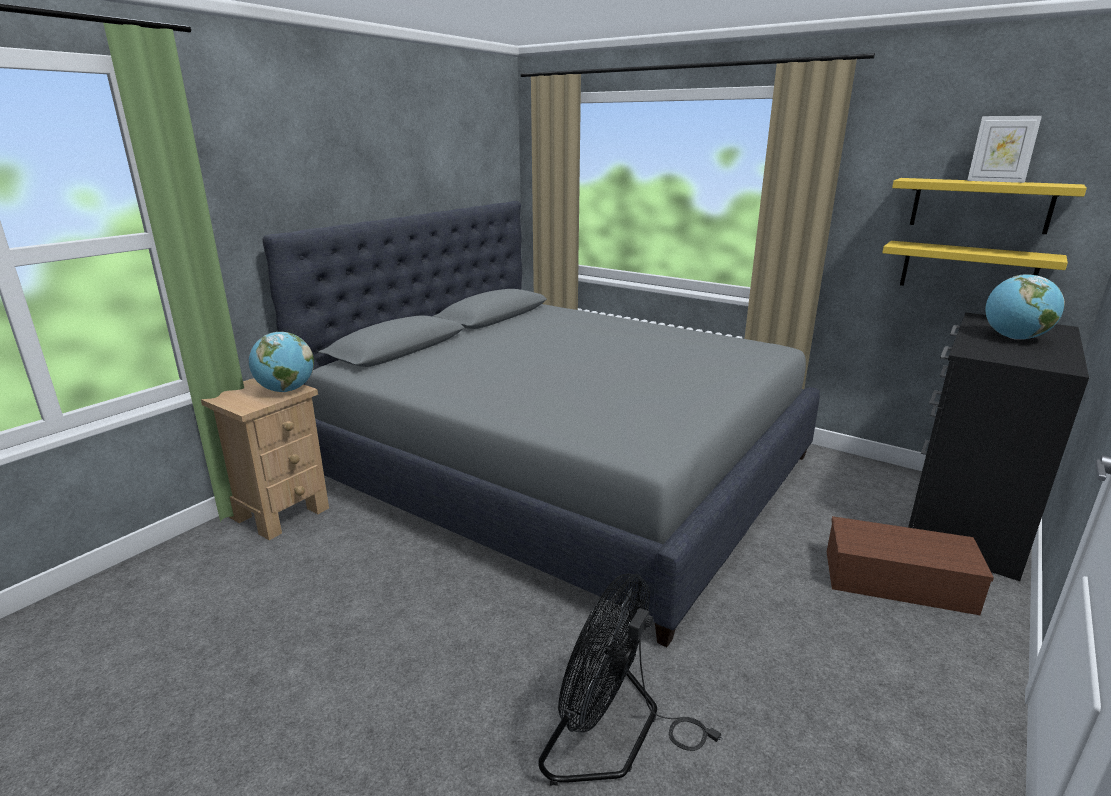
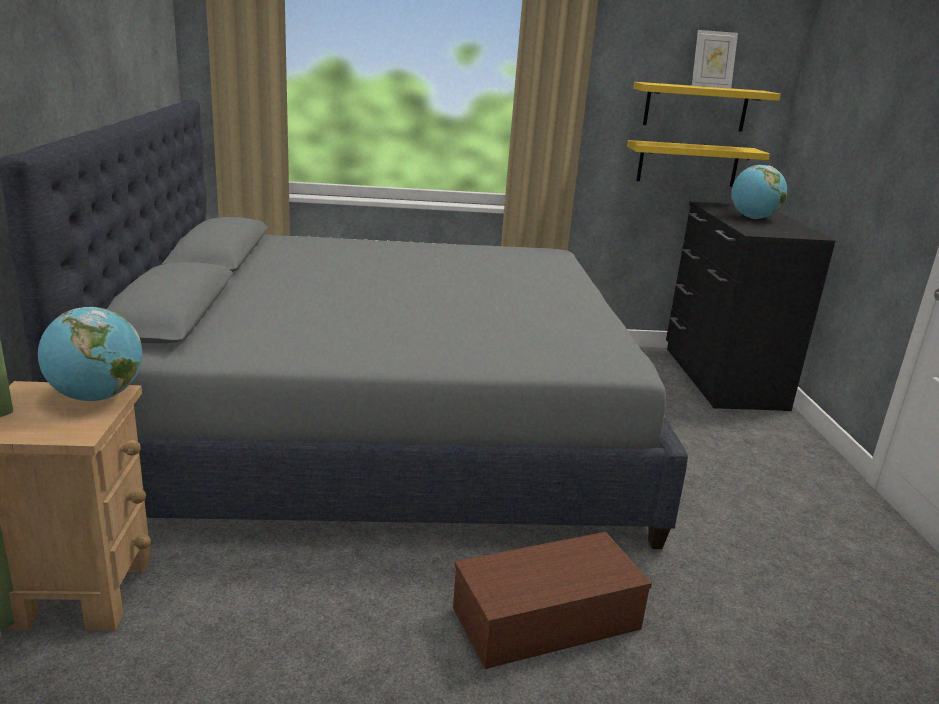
camera: 40 degrees left, 0 degrees up
(621, 728) = (709, 626): black fan -> none
(896, 581) = (734, 436): brown storage box -> brown storage box (545, 620)

